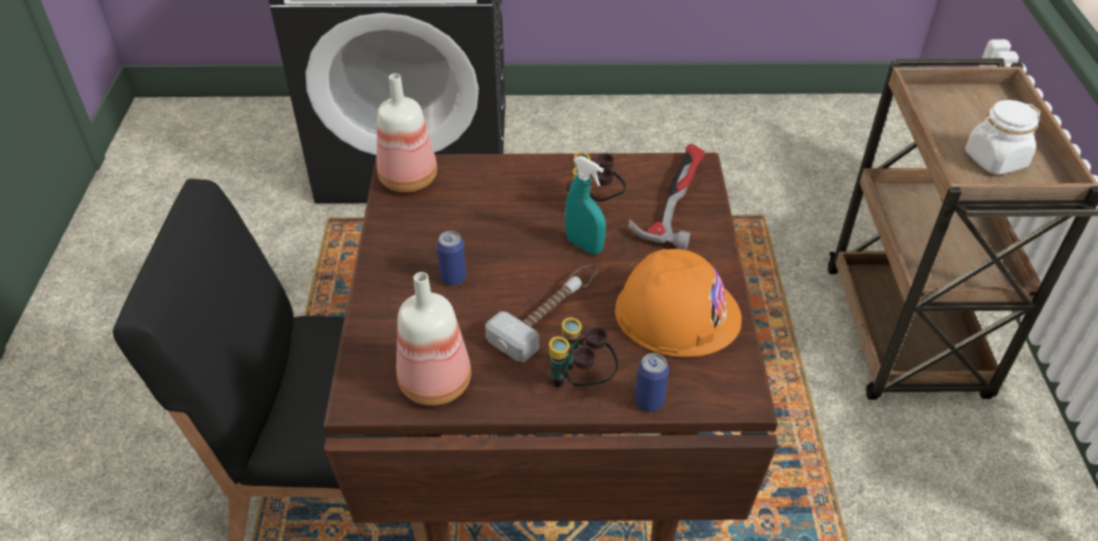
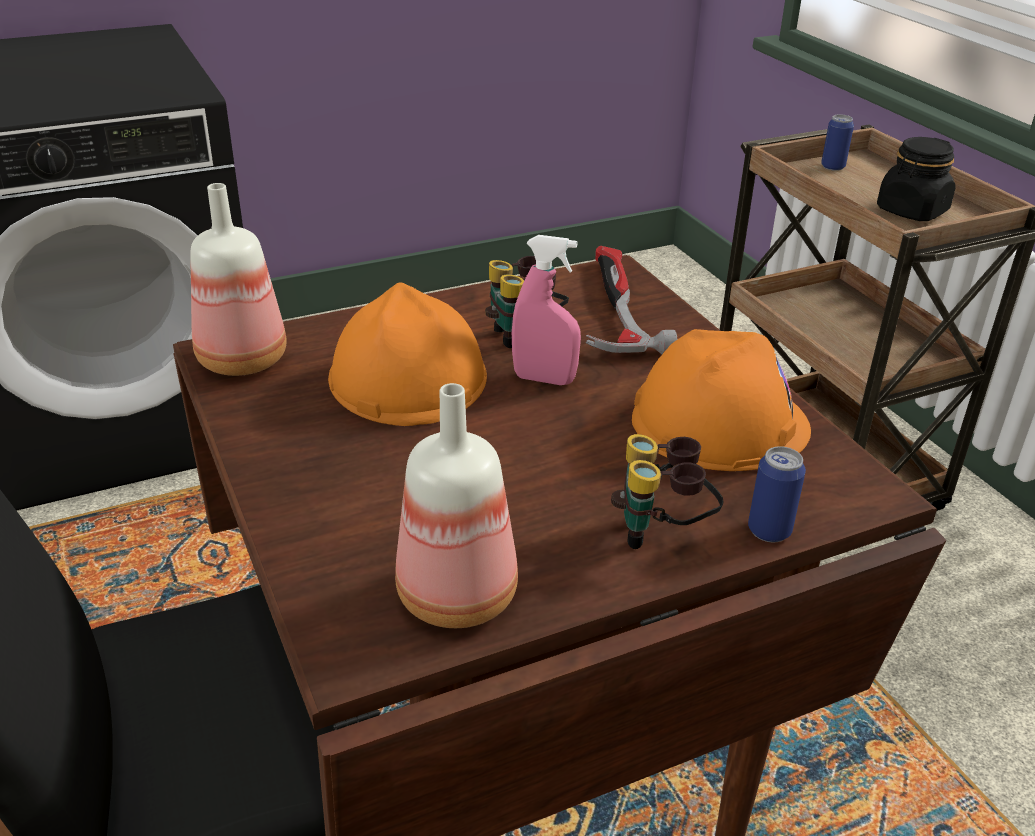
camera: 25 degrees left, 10 degrees down
(453, 278) = (390, 458): can -> can (832, 167)
(498, 220) = (407, 378): none -> orange hard hat
(549, 314) = (557, 466): hammer -> none
(584, 245) = (544, 379): turquoise spray bottle -> pink spray bottle
(994, 160) = (911, 211): white jar -> black jar

